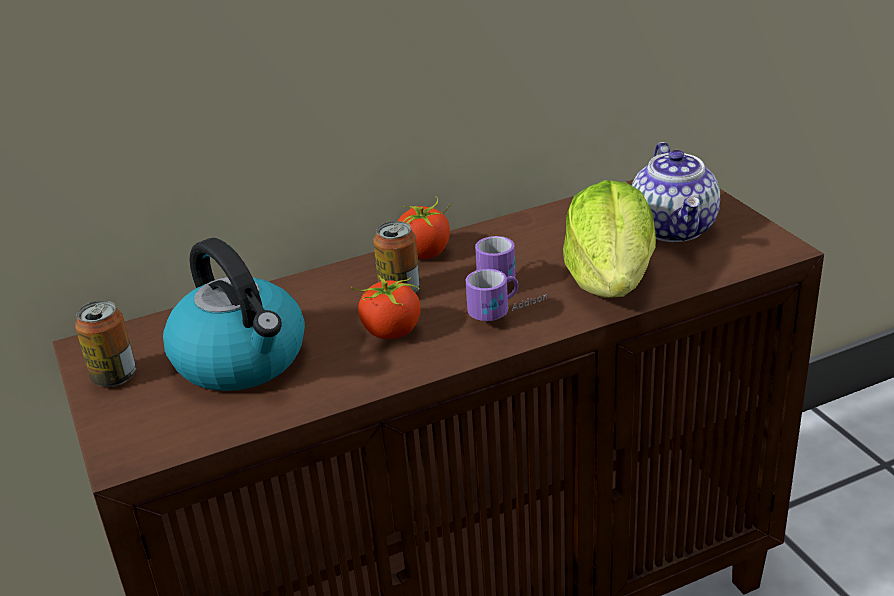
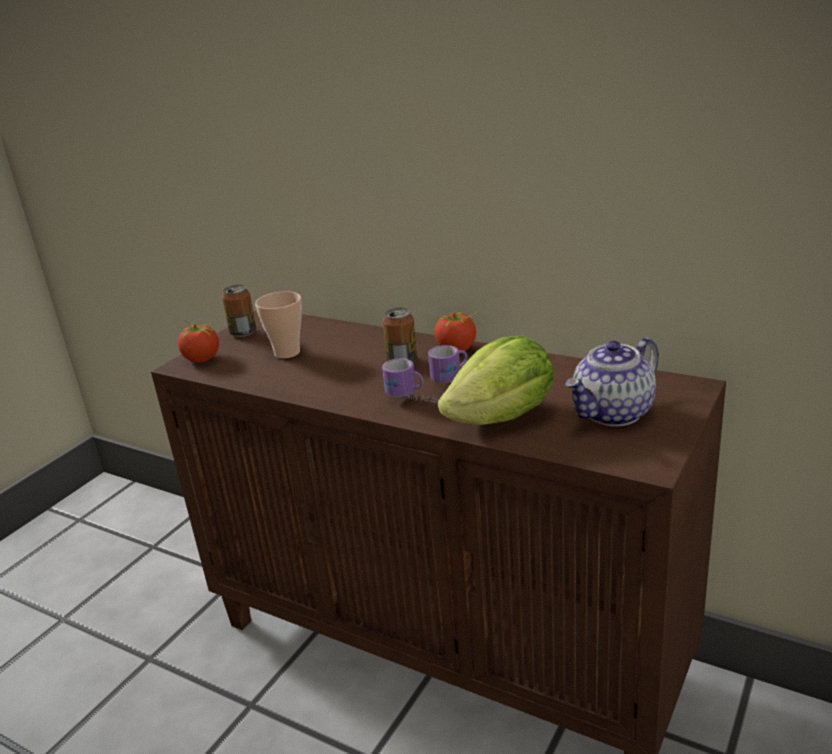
camera: 55 degrees right, 5 degrees down
(242, 360) = (287, 353): kettle -> cup
(391, 332) = (356, 377): tomato -> tomato (201, 359)

